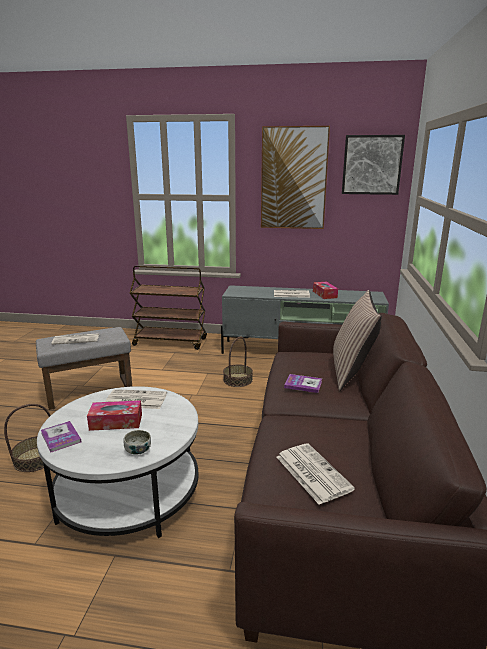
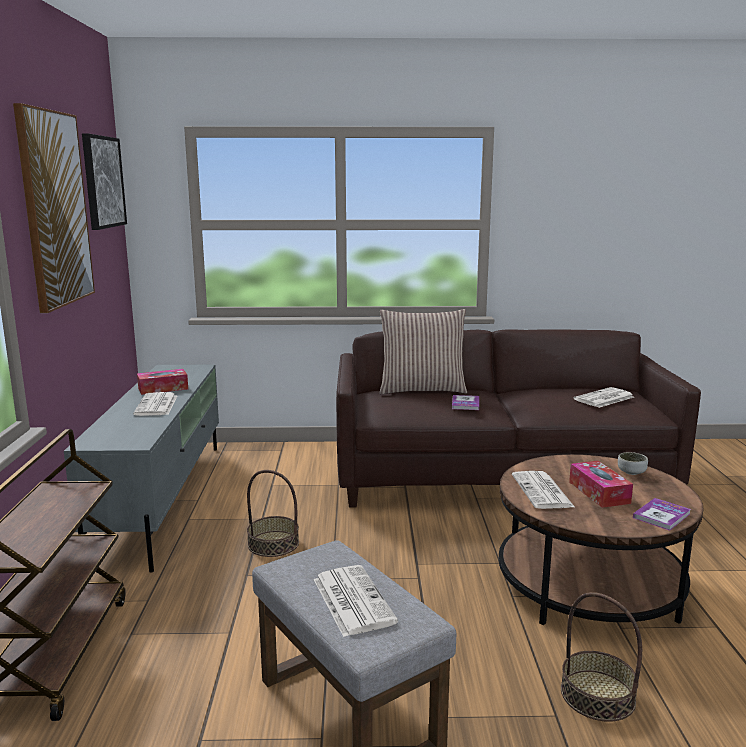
camera: 100 degrees left, 5 degrees down
(128, 492) = (589, 584): white coffee table -> brown coffee table

